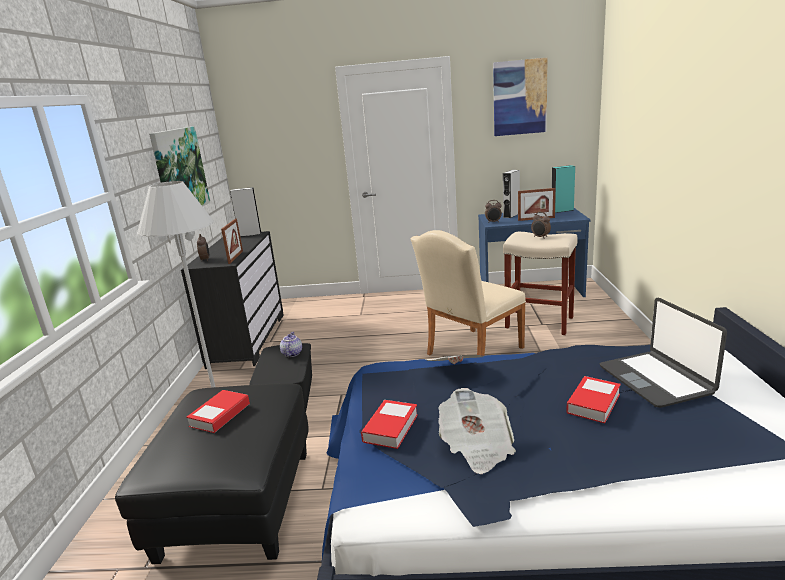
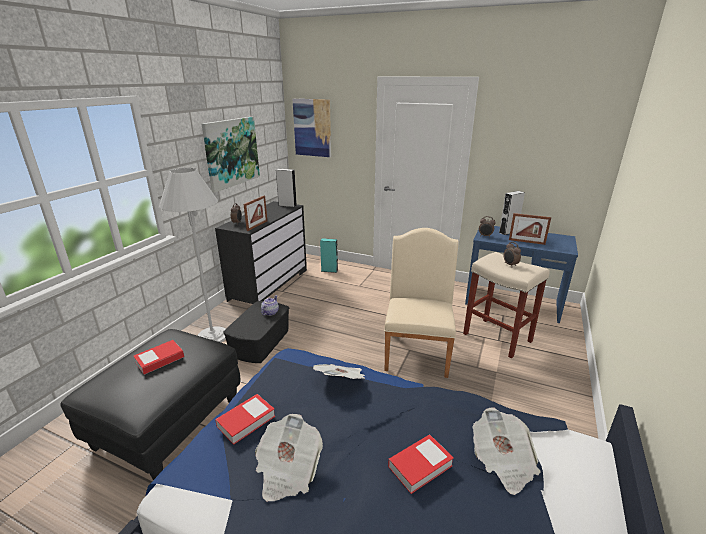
camera: 20 degrees right, 5 degrees up
(470, 353) = (417, 349): beige chair -> beige chair turned 120 degrees clockwise
(519, 97) = (540, 124): picture -> picture (312, 128)
(562, 210) = (560, 238): turquoise speaker -> turquoise speaker (329, 270)
(656, 379) = (502, 462): laptop -> newspaper

